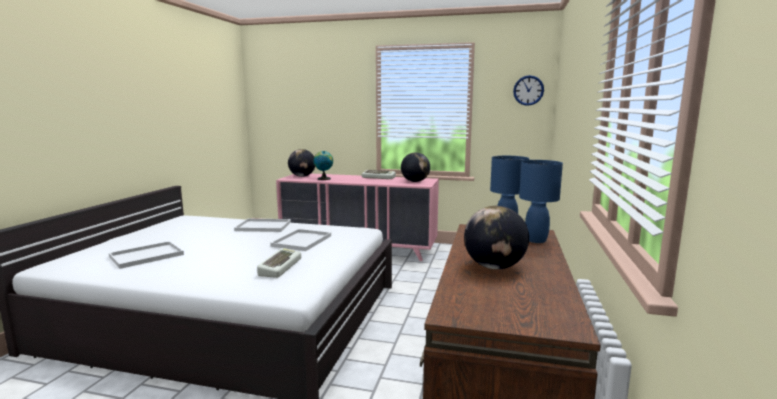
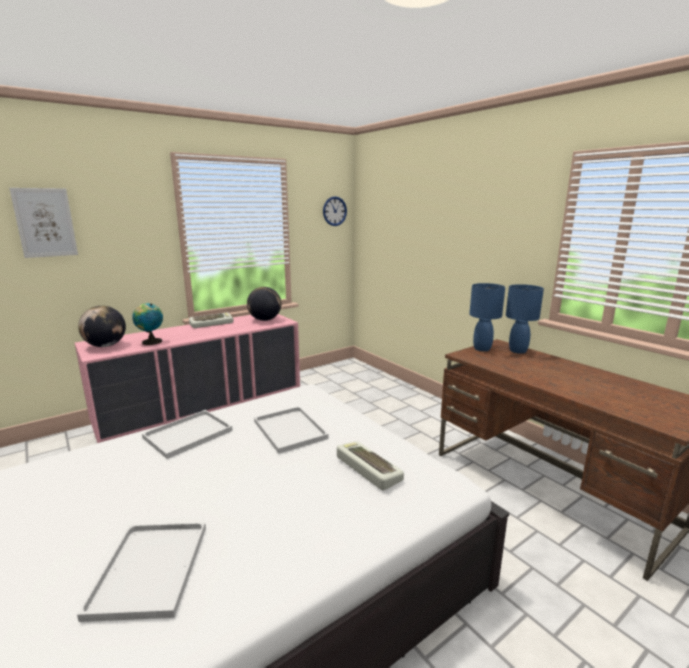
camera: 50 degrees left, 5 degrees up
(298, 96) = (45, 222): none -> picture
(494, 267) = (571, 381): globe -> none

